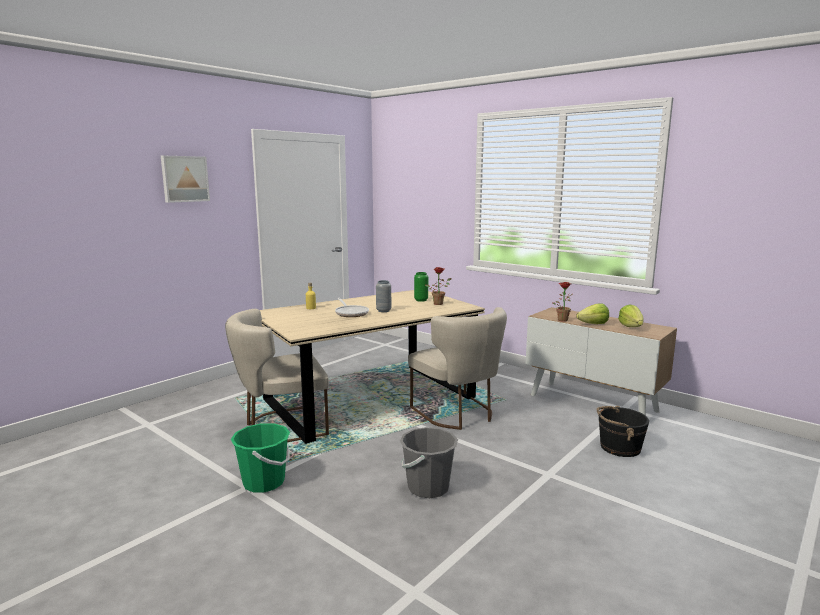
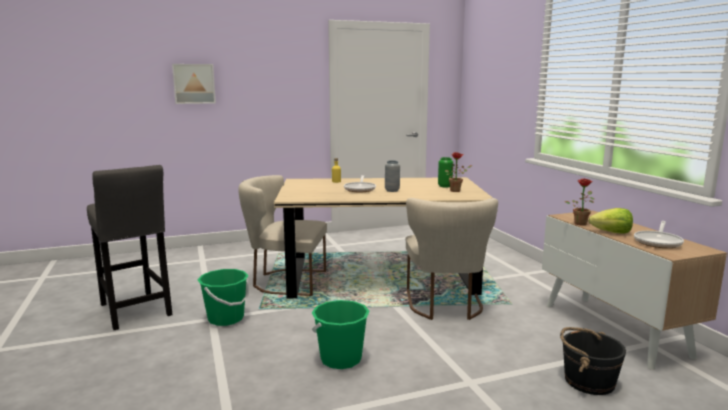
camera: 30 degrees right, 0 degrees up
(137, 506) = (135, 312): none -> grey stool
(184, 179) = (262, 64): picture -> picture (194, 83)
(428, 487) = (341, 359): grey bucket -> green bucket
(631, 327) = (658, 242): lettuce -> frying pan

